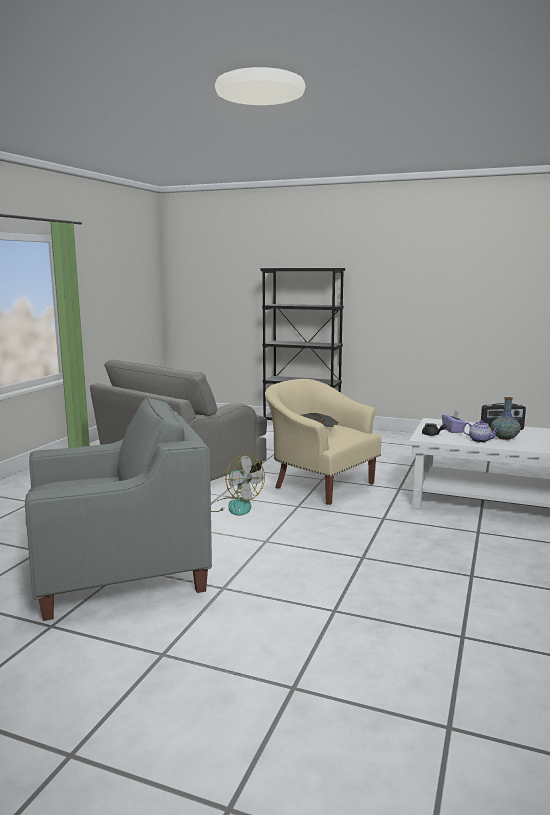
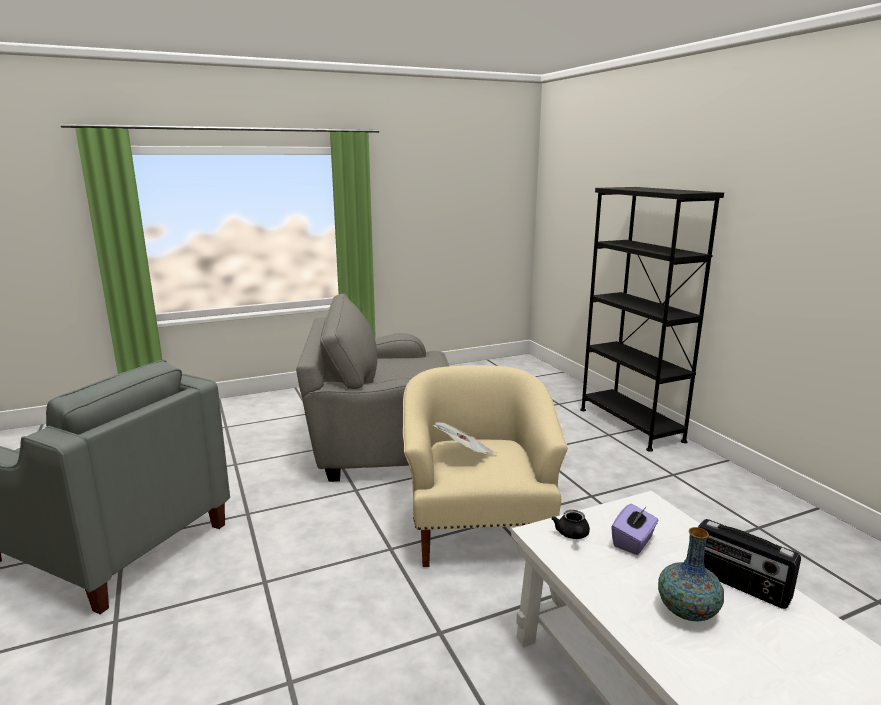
camera: 45 degrees right, 5 degrees up
(234, 506) = (336, 512): fan -> none
(480, 440) = (624, 591): teapot -> none

